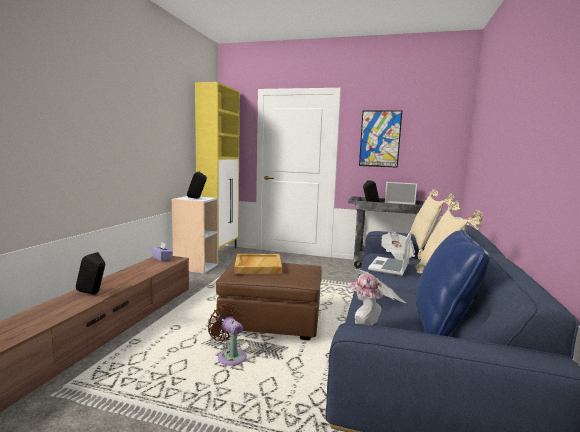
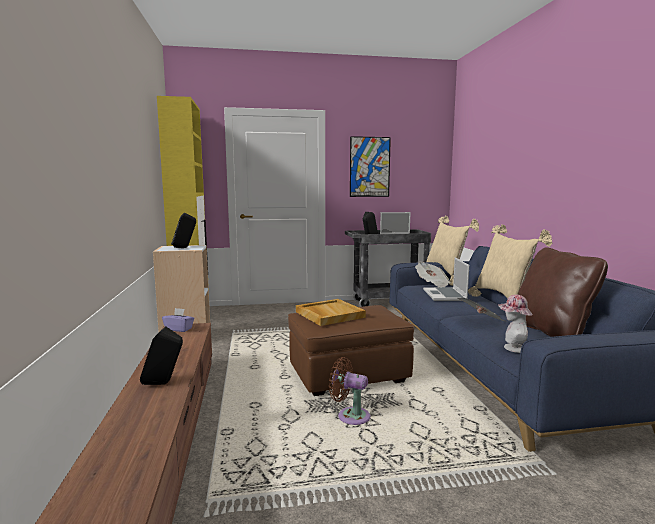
camera: 25 degrees left, 0 degrees up
(443, 324) = (552, 332): blue pillow -> brown pillow

